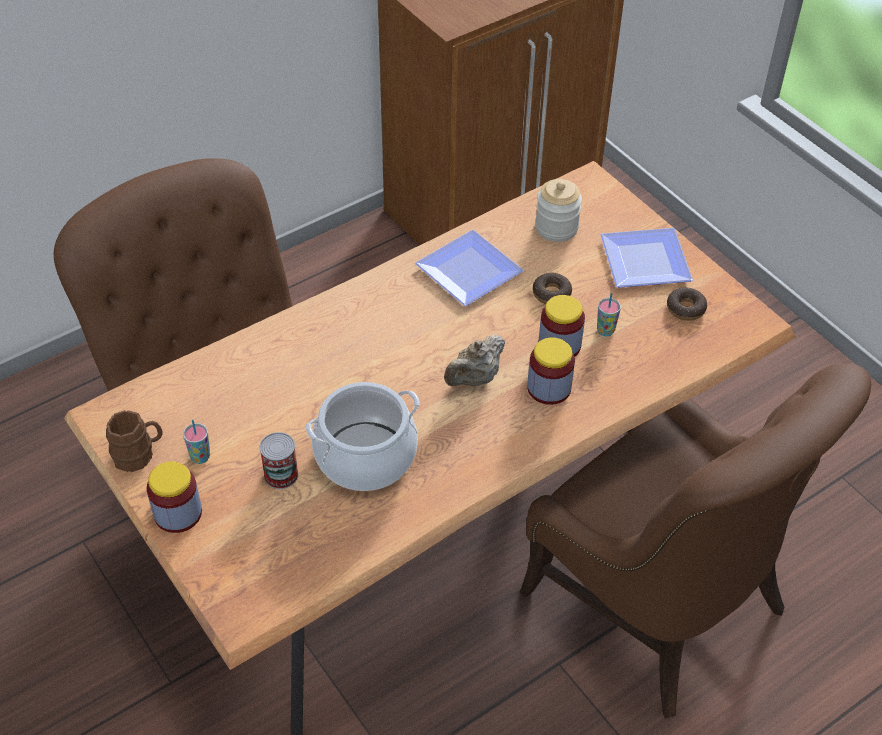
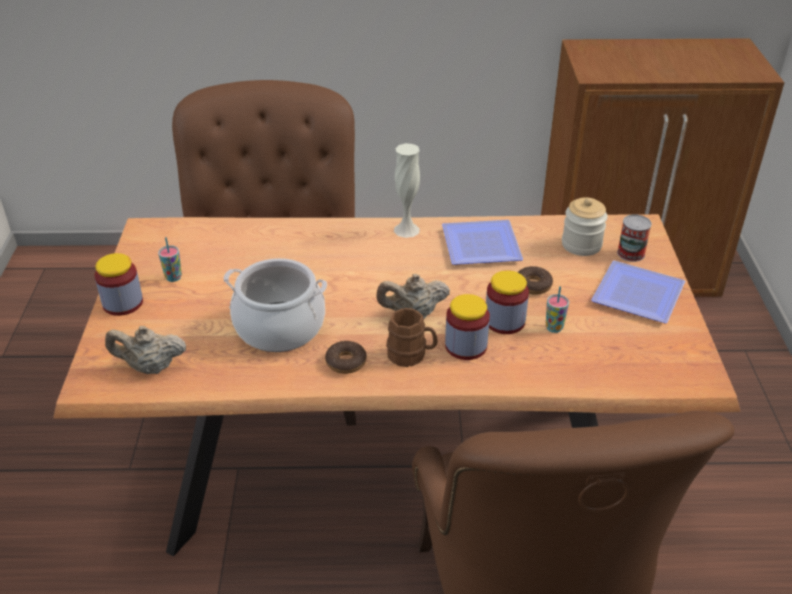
camera: 35 degrees right, 10 degrees down
(139, 454) = (139, 259): brown mug -> brown mug (411, 355)
(281, 475) = (211, 312): can -> can (631, 253)
(283, 565) = (150, 367): none -> beige teapot
(383, 285) = (406, 230): none -> white vase
(685, 308) = (643, 342): donut -> donut (346, 362)

